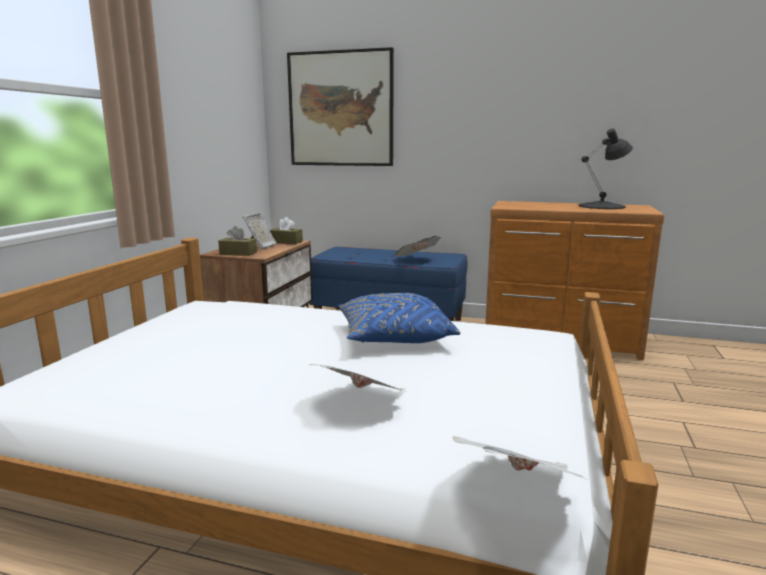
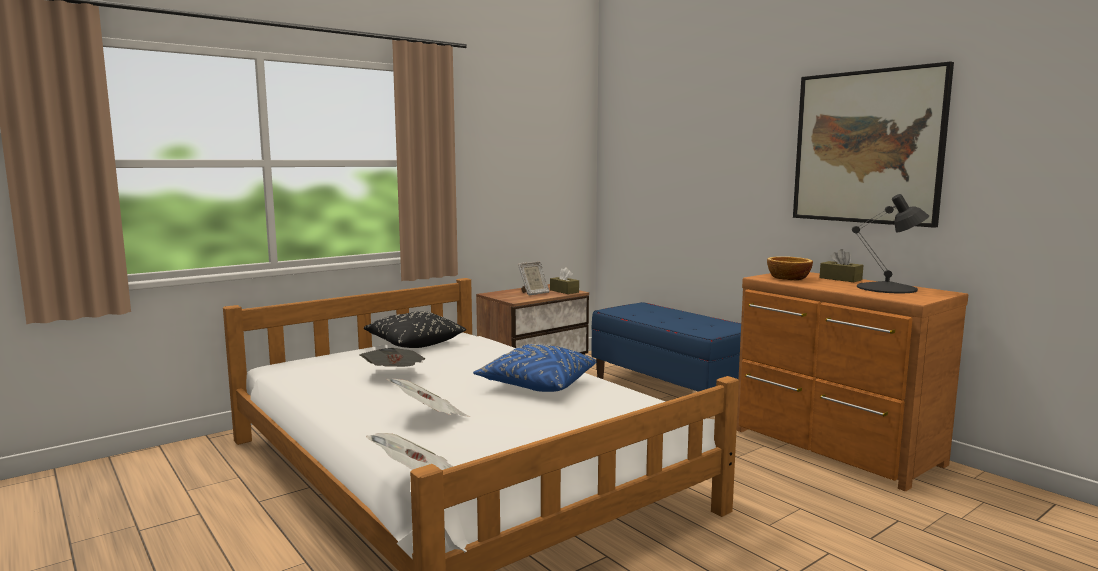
camera: 35 degrees right, 5 degrees down
(169, 322) = (413, 343): none -> black pillow
(238, 253) = (505, 296): brown tissue box -> brown tissue box (840, 279)
(341, 109) = (655, 162): picture -> picture (867, 147)
(416, 260) = (690, 325): newspaper -> newspaper (394, 375)
(520, 206) = (787, 278): none -> bowl

